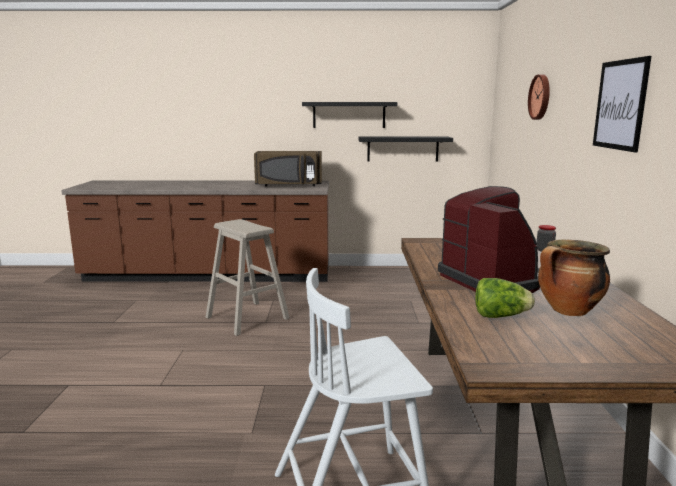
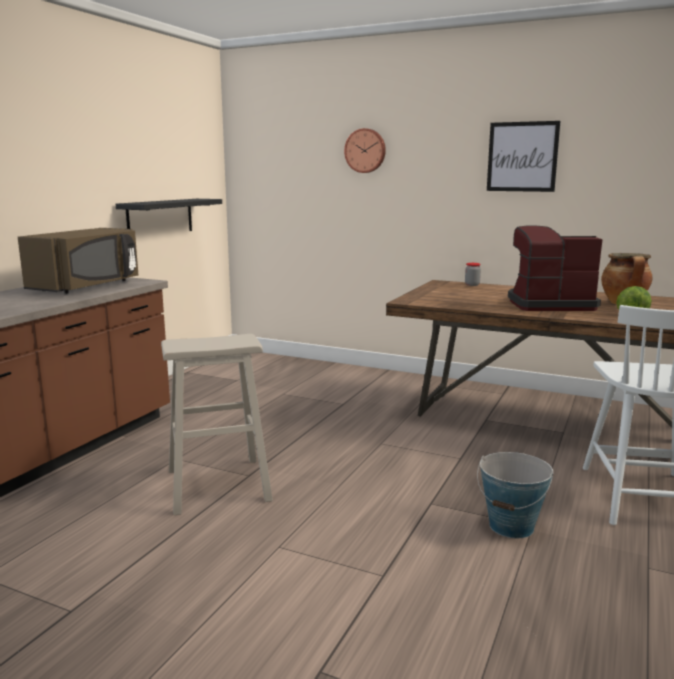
camera: 65 degrees left, 0 degrees up
(246, 423) = (511, 526): none -> bucket
(349, 115) = (102, 172): black shelf -> none

